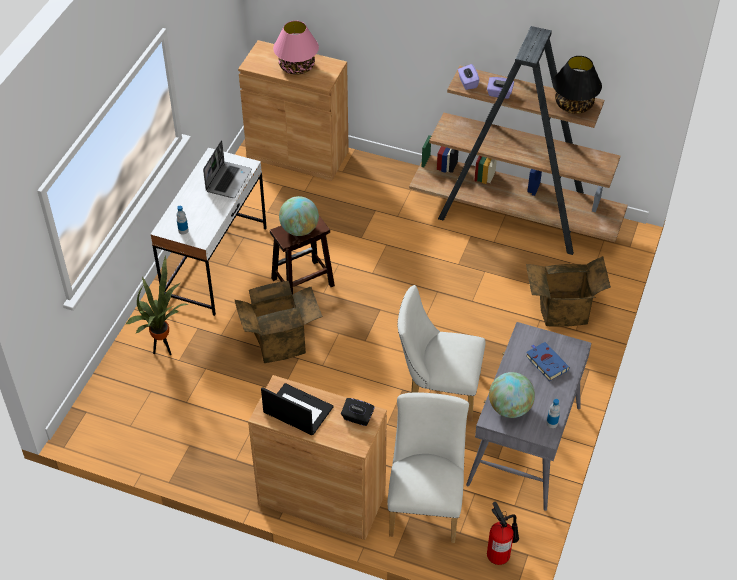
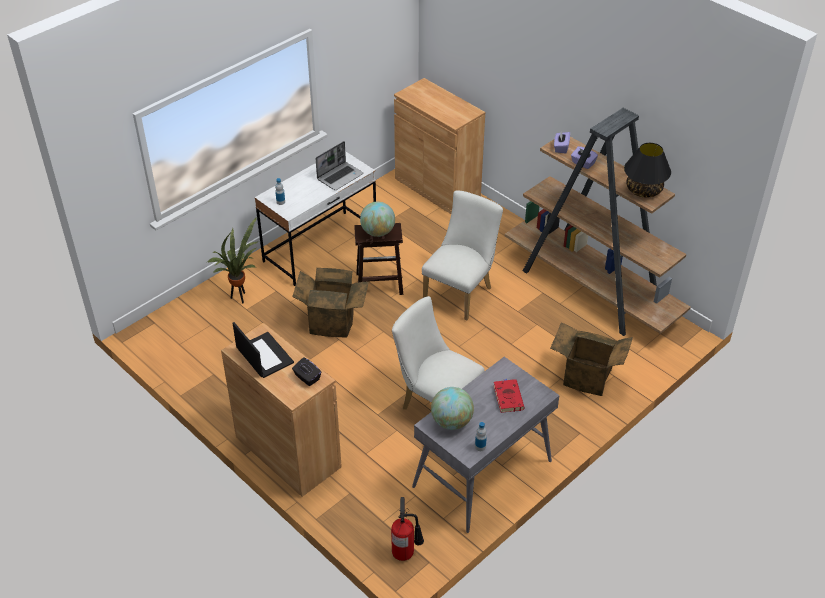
camera: 25 degrees right, 5 degrees down
(297, 67) = (441, 105): pink table lamp -> none
(425, 504) = (369, 488): white chair -> white chair (461, 292)
(546, 362) = (508, 397): blue book -> red book

